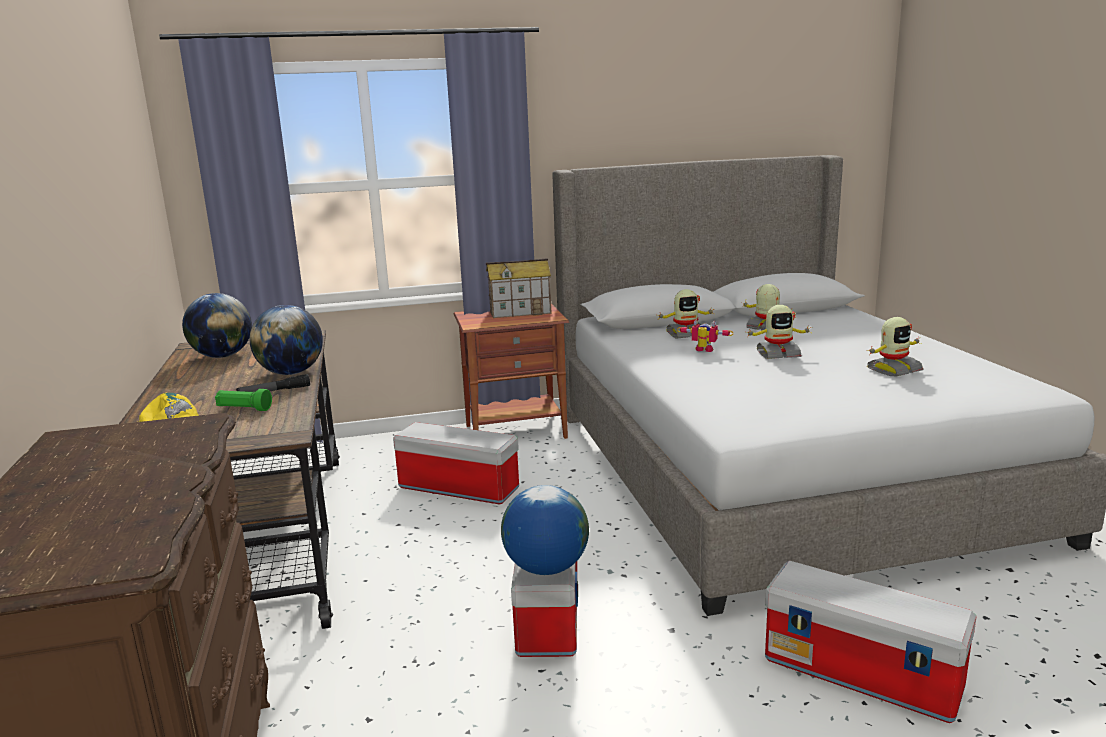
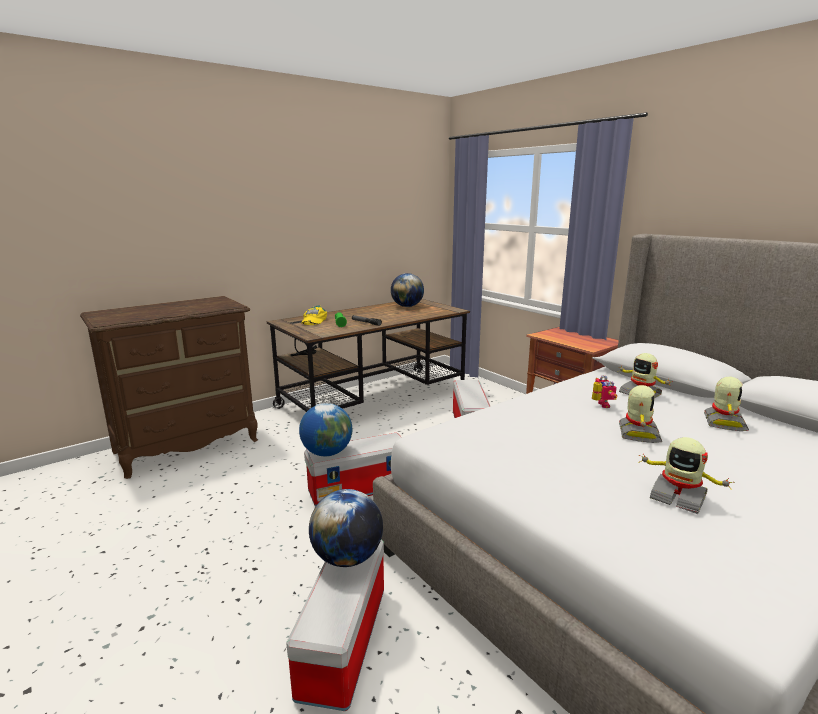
camera: 65 degrees right, 0 degrees up
(291, 373) = (394, 319): globe -> globe (347, 558)
(520, 311) = (589, 338): toy house -> none
(778, 354) = (637, 434): toy robot -> toy robot turned 135 degrees counterclockwise

